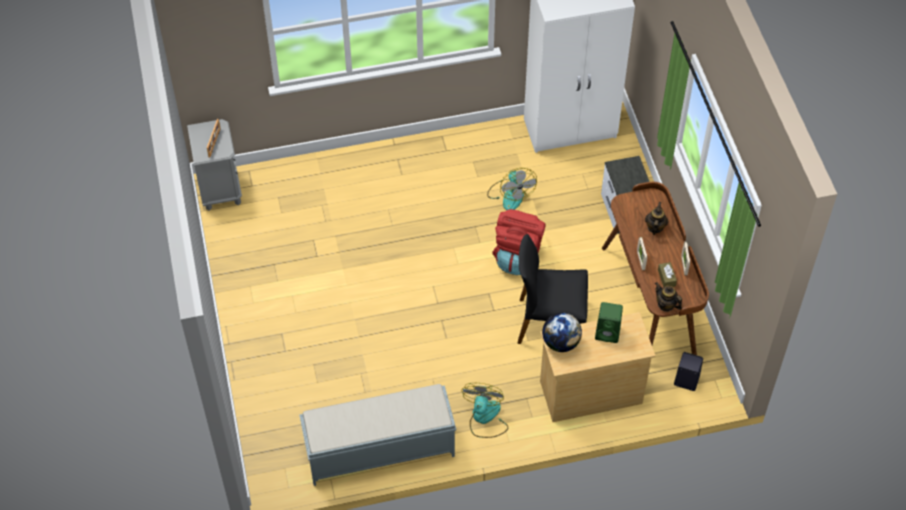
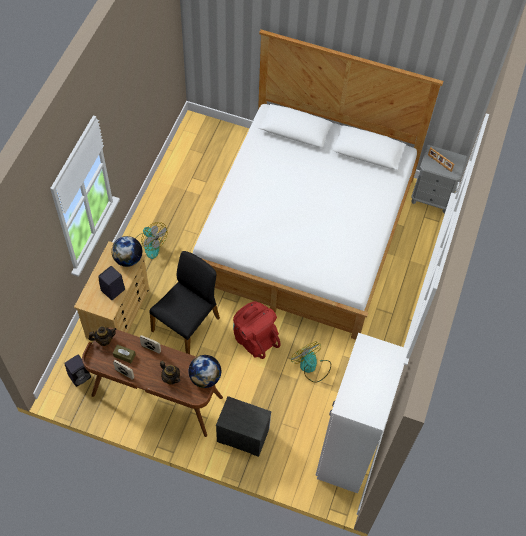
camera: 120 degrees right, 5 degrees up
(348, 281) = (305, 229): none -> bed
(378, 450) = (171, 181): grey bench -> none
(510, 194) = (311, 367): fan -> fan turned 45 degrees clockwise
(608, 333) = (112, 290): green speaker -> black speaker
(631, 201) = (205, 377): none -> globe

